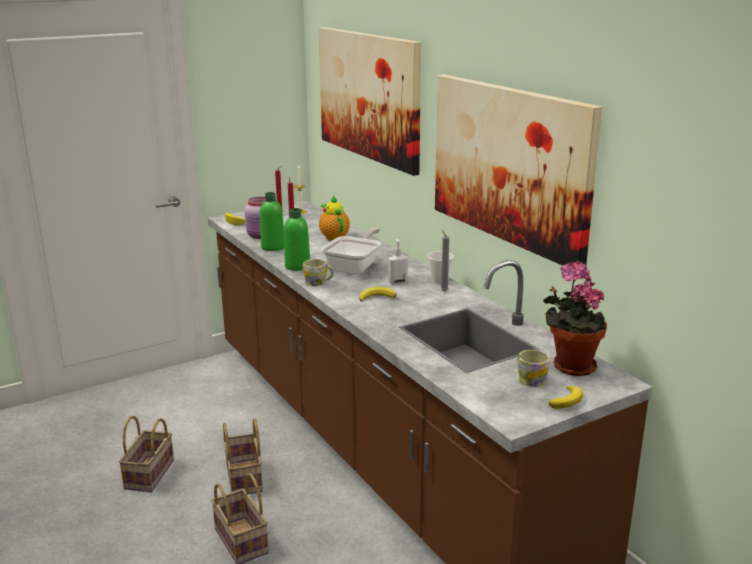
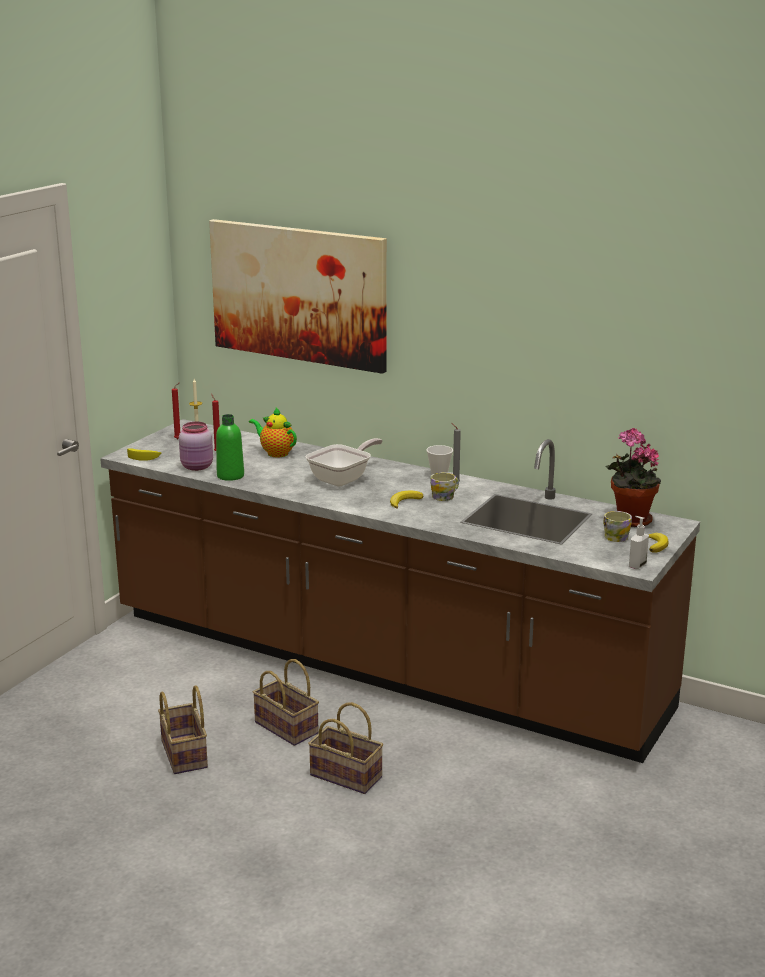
camera: 30 degrees left, 0 degrees up
(297, 266) = (287, 489): green bottle -> none
(318, 282) = (331, 500): mug -> mug (445, 496)
(355, 267) = (343, 478): frying pan -> frying pan turned 45 degrees clockwise
(397, 282) = (403, 484): soap dispenser -> soap dispenser (636, 565)
(509, 165) = (518, 352): picture -> none

